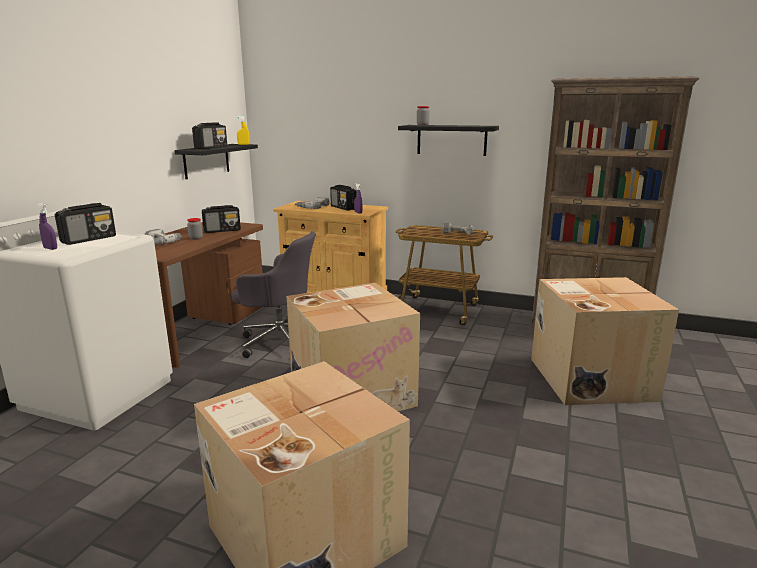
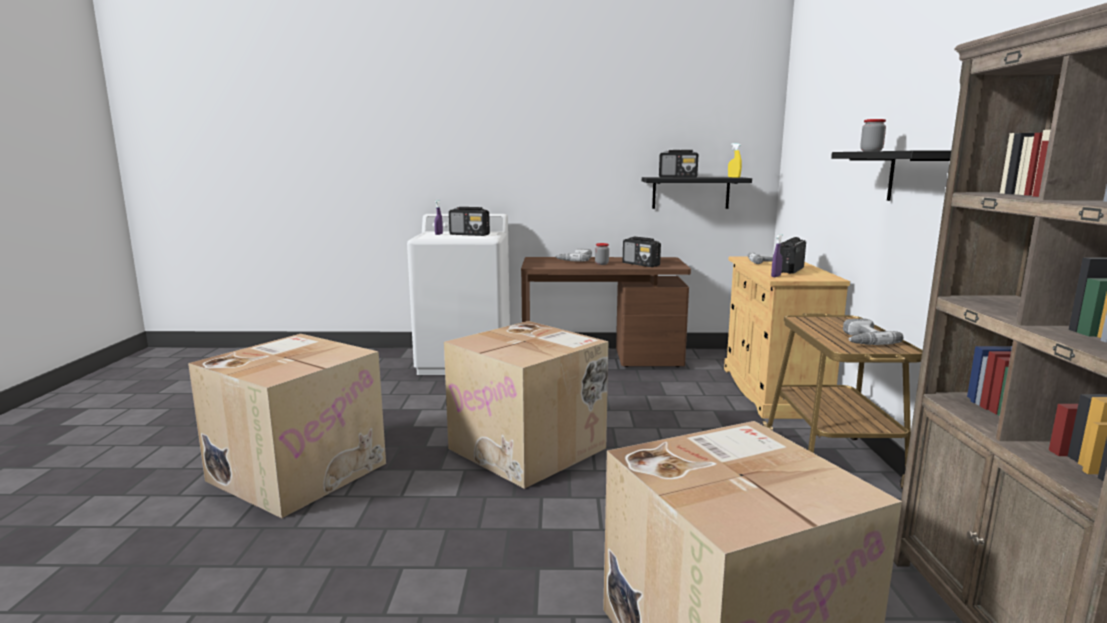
camera: 70 degrees right, 5 degrees down
(280, 340) = (613, 393): grey office chair -> none

